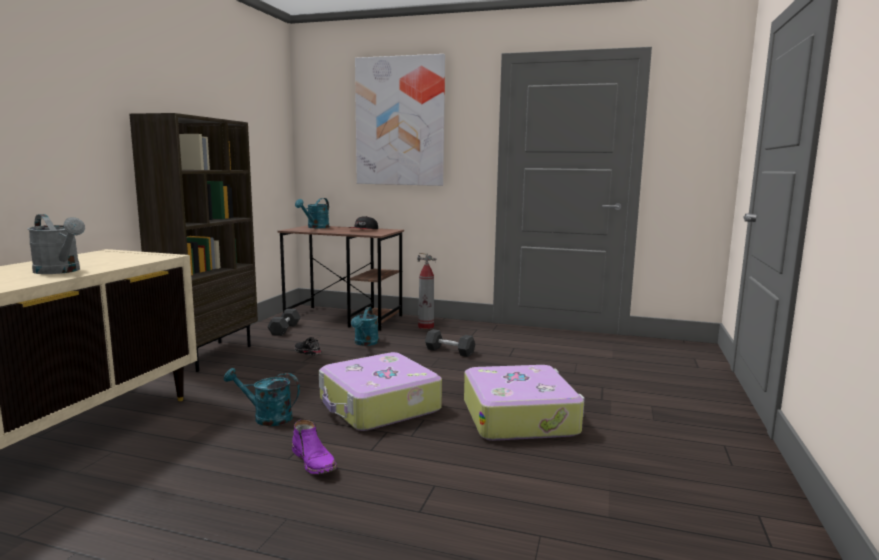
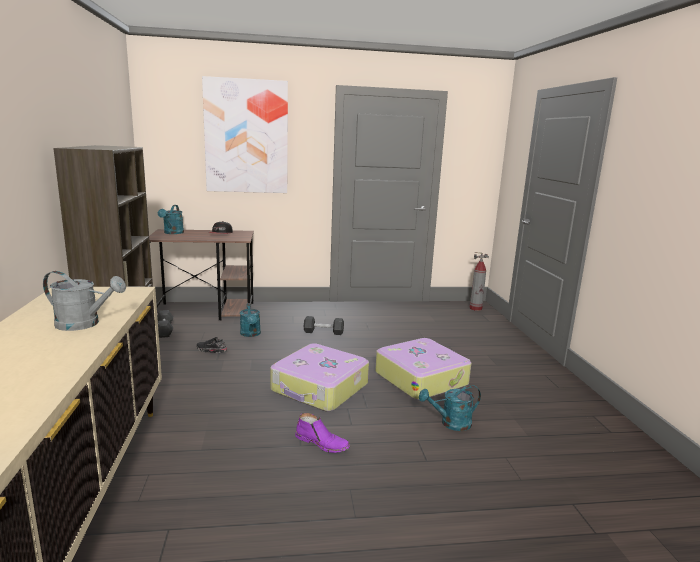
camera: 25 degrees left, 5 degrees up
(266, 417) = (245, 416): turquoise watering can -> turquoise watering can (450, 423)
(426, 326) = (283, 311): fire extinguisher -> fire extinguisher (475, 308)

